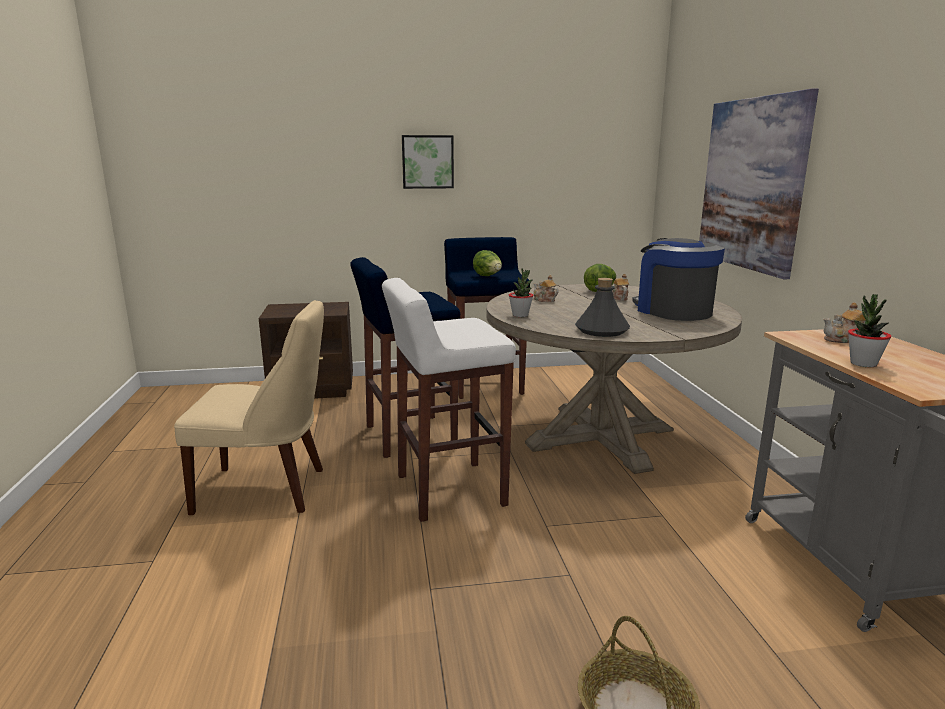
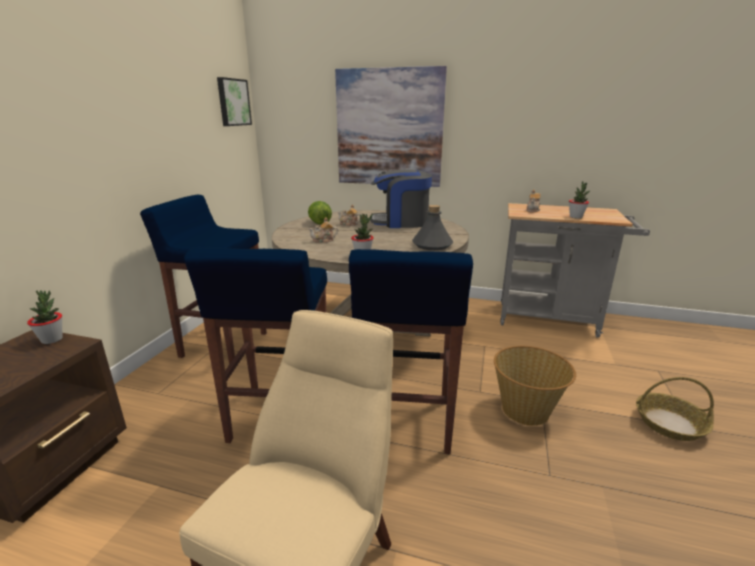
camera: 65 degrees left, 5 degrees up
(337, 307) = (52, 339): none -> potted plant
(427, 162) = (84, 116): picture -> picture (233, 102)
(448, 491) = (405, 423): white stool -> blue stool
(488, 276) = (221, 237): lettuce -> none
(539, 563) = (526, 410): none -> basket

